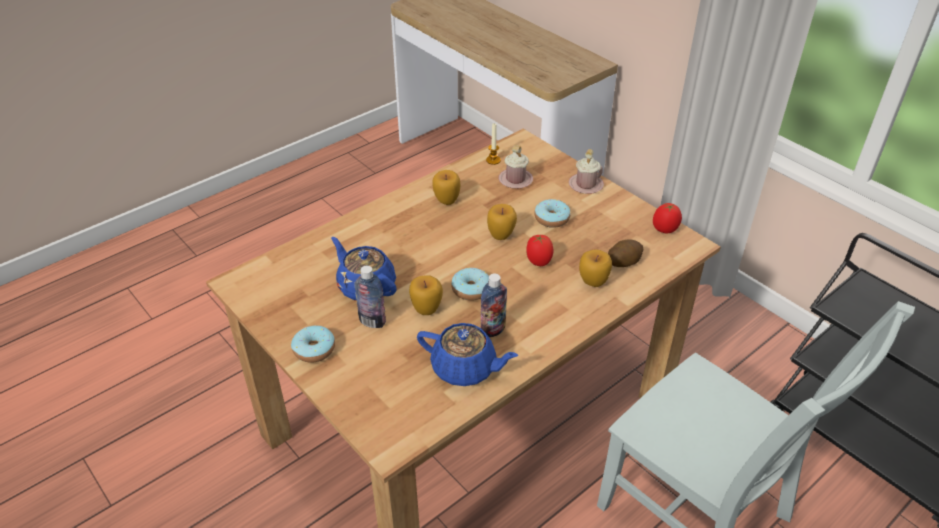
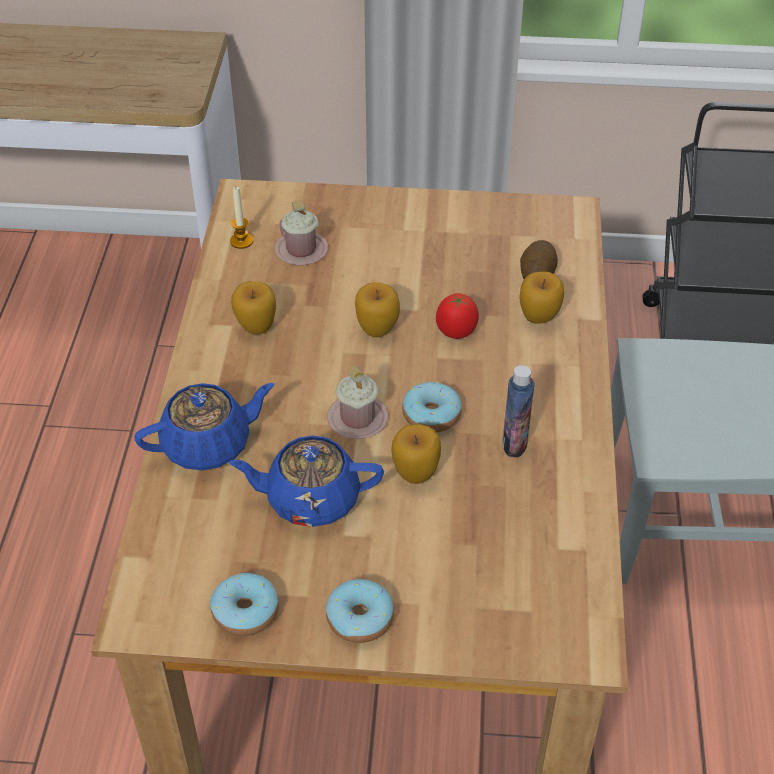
camera: 45 degrees left, 5 degrees up
(372, 321) = (378, 534): bottle -> none
(465, 368) = (545, 506): blue teapot -> blue teapot (208, 444)
(551, 219) = (403, 273): donut -> donut (245, 612)
(585, 185) = (386, 208): pink mug -> pink mug (357, 418)
(665, 229) = (529, 211): tomato -> none

